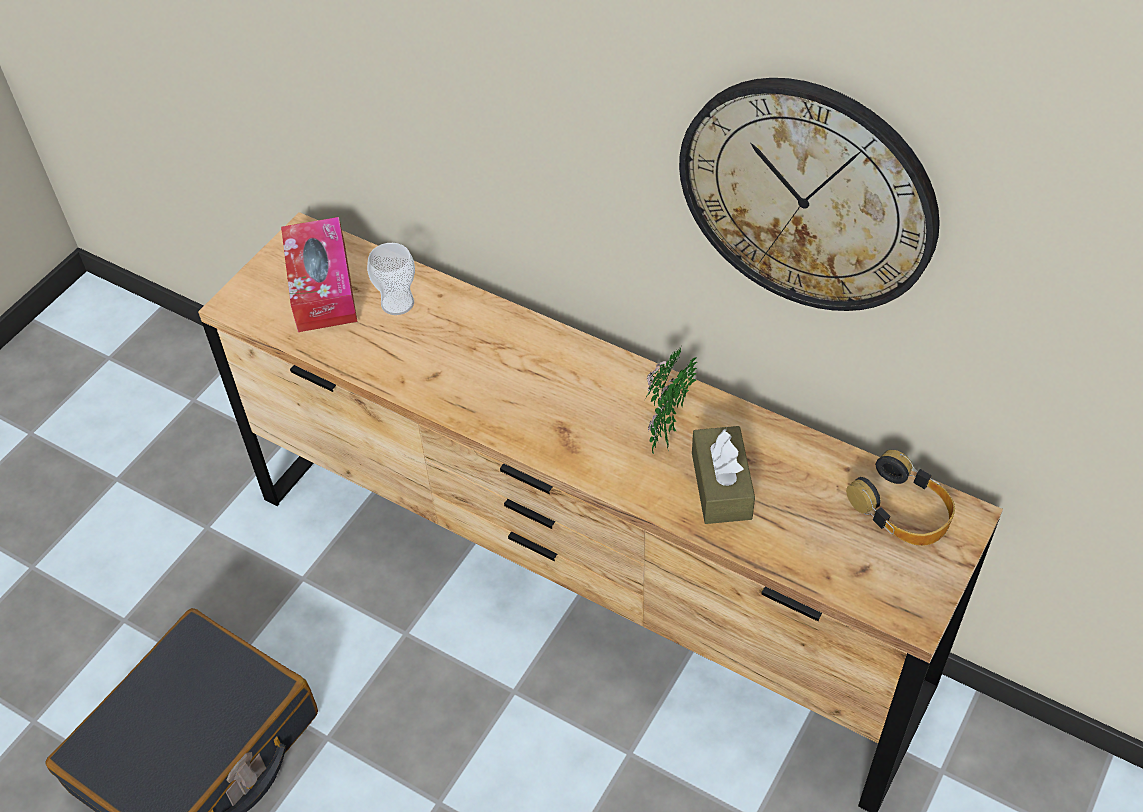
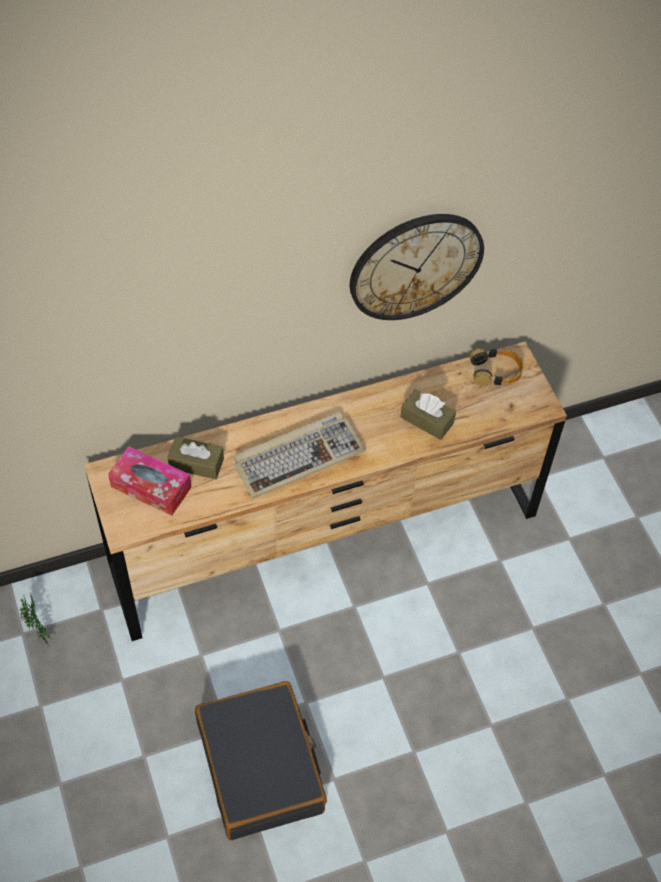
camera: 55 degrees left, 5 degrees up
(397, 303) = (196, 463): cup -> brown tissue box
(510, 390) = (298, 456): none -> keyboard
(665, 427) = (377, 416): potted plant -> potted plant (38, 631)

